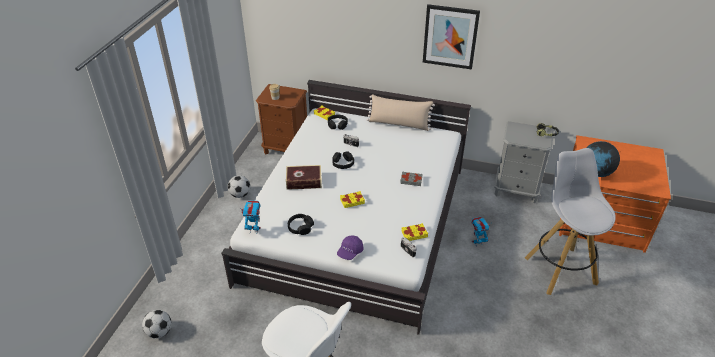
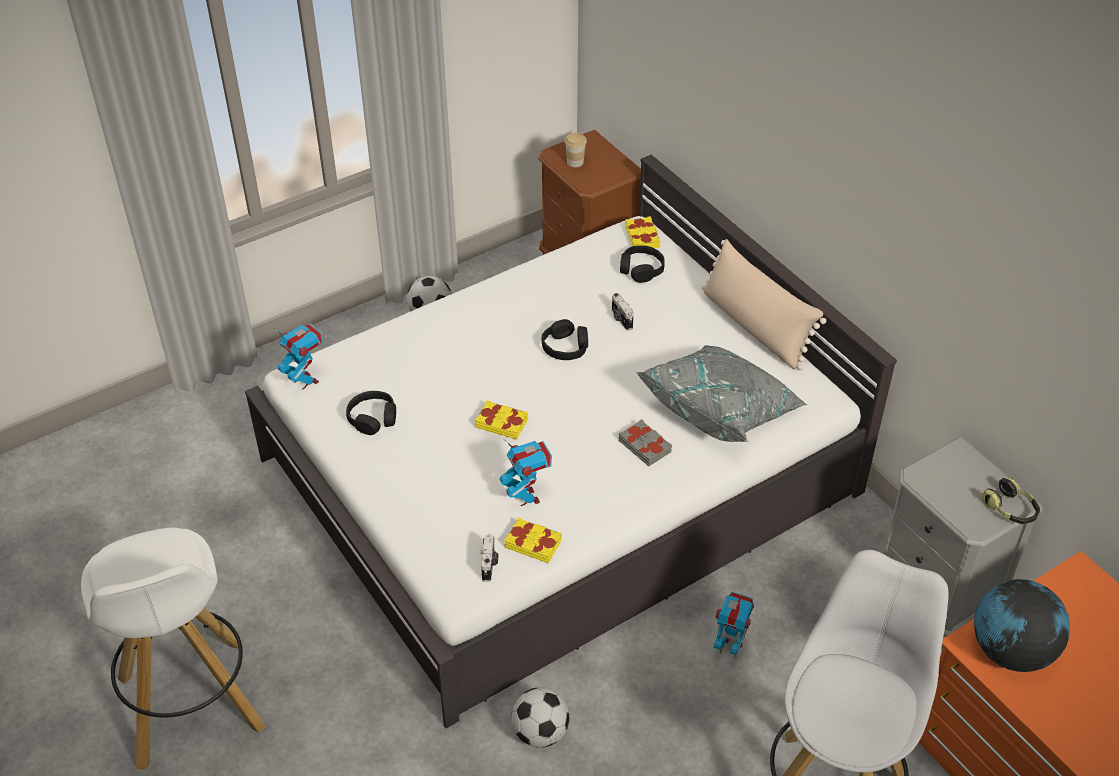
camera: 40 degrees right, 5 degrees up
(159, 332) = (114, 465): football -> football (540, 732)
(304, 181) = (467, 342): book -> none
(350, 252) = (398, 506): purple cap -> none
(392, 220) = (527, 497): none -> toy robot
(421, 155) = (721, 410): none -> grey pillow
(450, 36) = (883, 189): picture -> none

